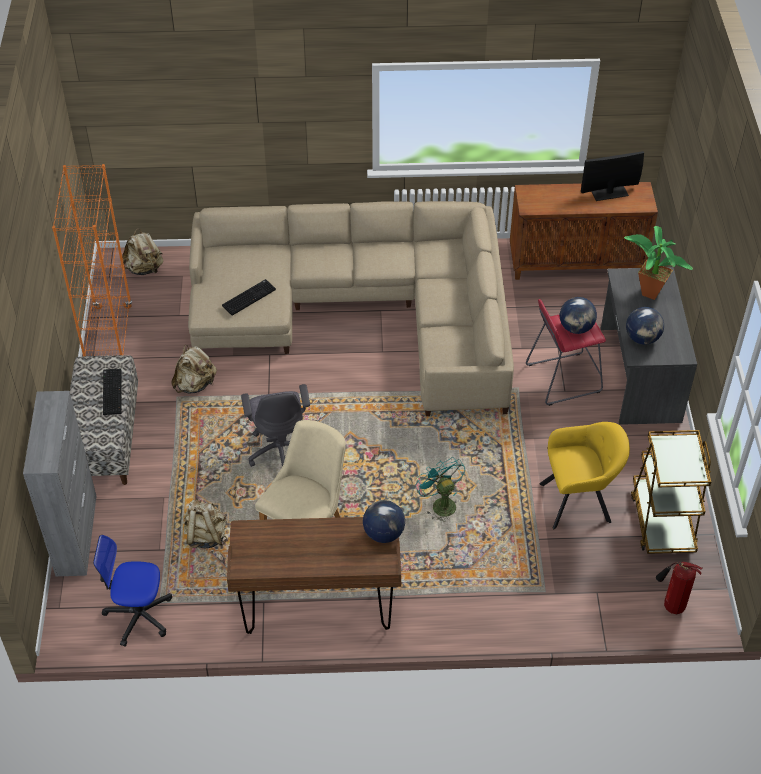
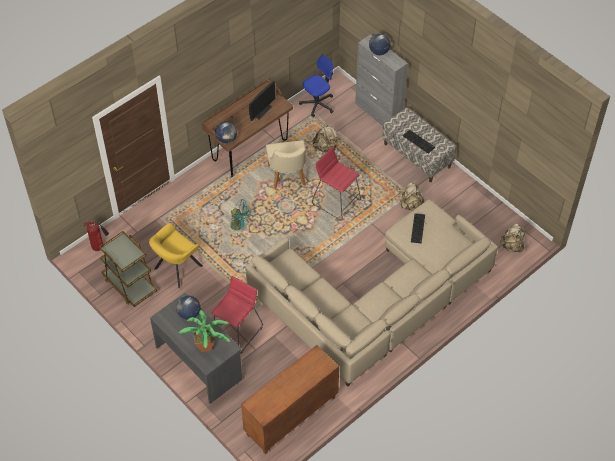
camera: 140 degrees right, 5 degrees up
(109, 337) = (478, 199): orange bookcase -> none
(280, 450) = (336, 201): grey office chair -> red stool
(576, 328) = (231, 307): globe -> globe (379, 51)
(609, 193) = (279, 398): monitor -> monitor (261, 111)

